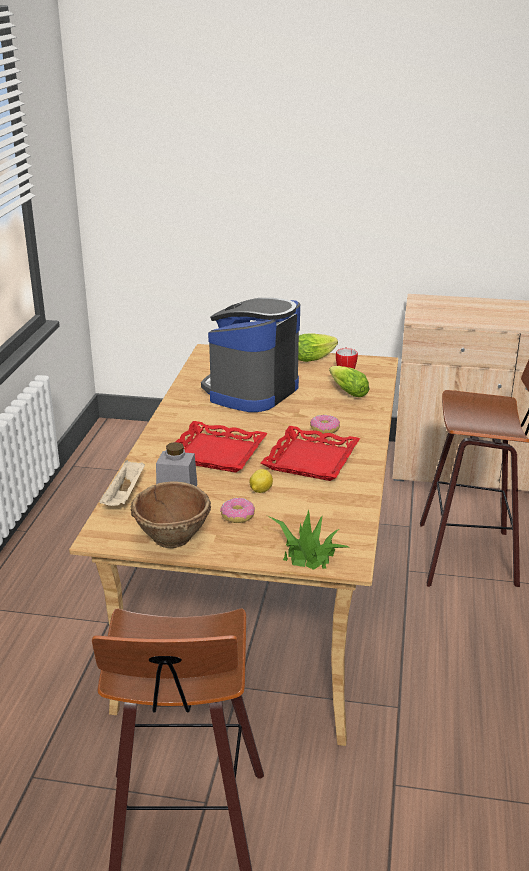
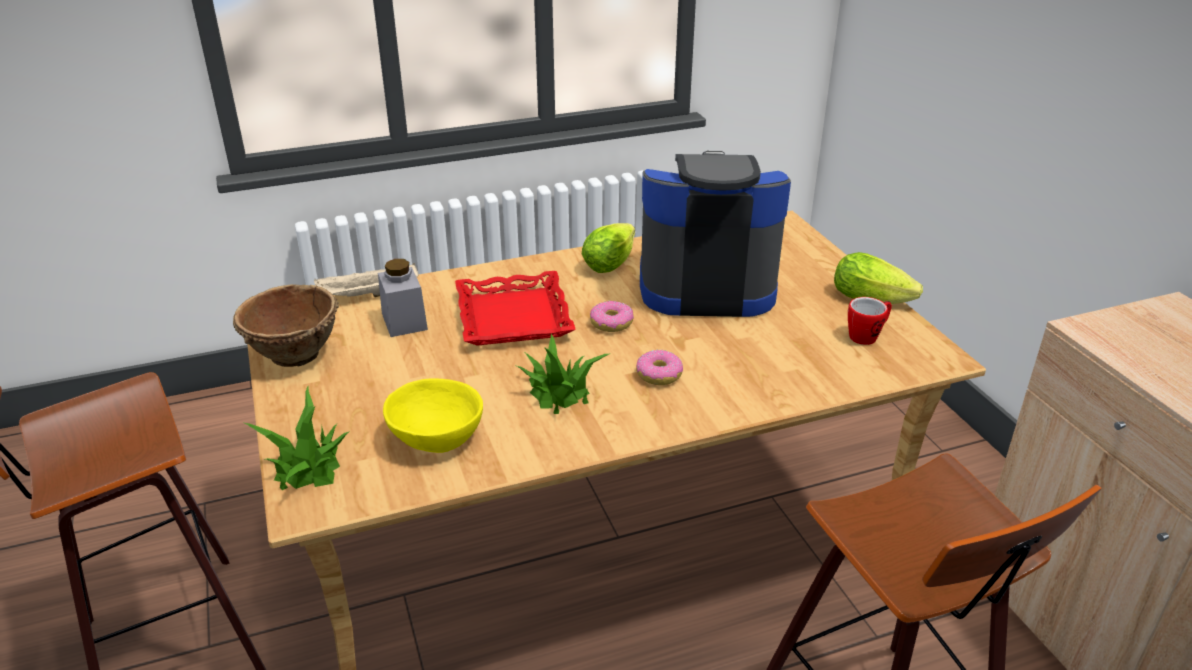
camera: 60 degrees right, 5 degrees up
(238, 516) = (371, 381): donut -> donut (611, 323)
(260, 490) = (445, 377): lemon -> none
(311, 460) = (559, 391): red tray -> potted plant
(321, 507) = (436, 438): none -> yellow bowl
(346, 391) = (800, 357): lettuce -> lettuce (612, 261)

